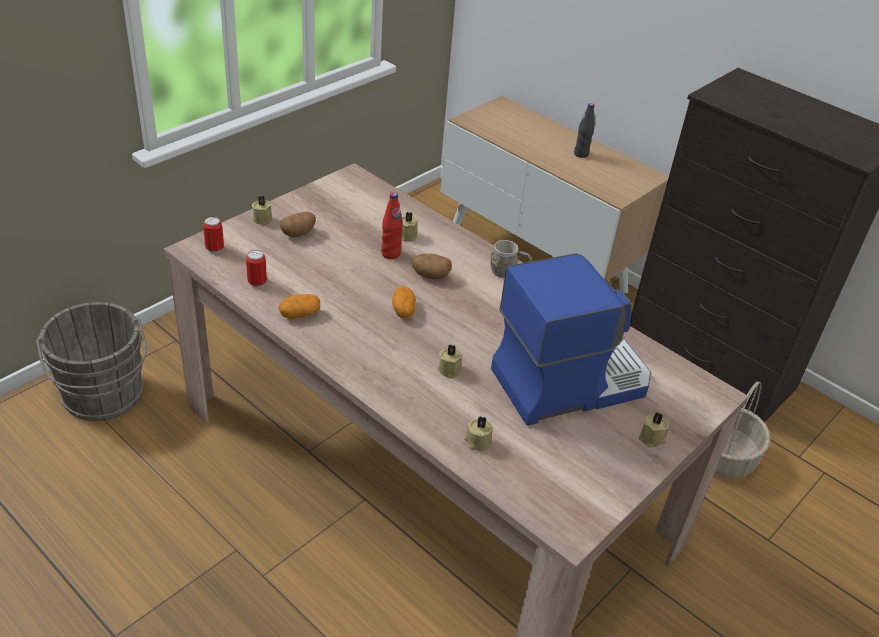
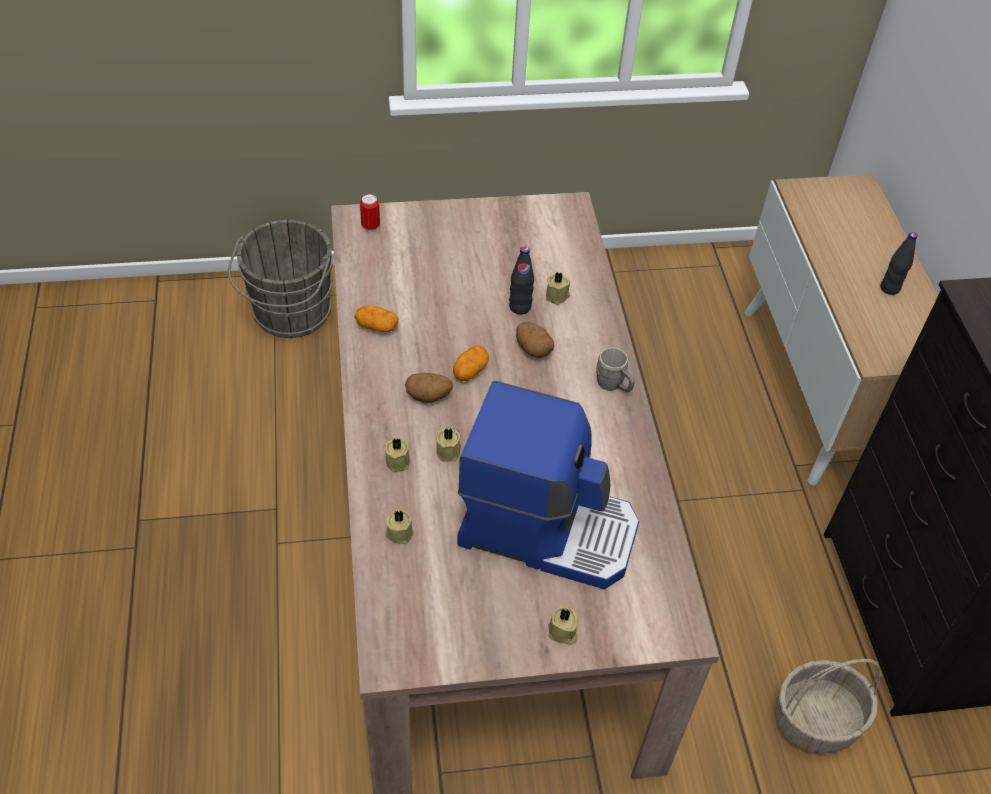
camera: 40 degrees right, 10 degrees up
(257, 283) = (372, 277): can -> none
(262, 219) = (441, 215): beige candle -> beige candle (398, 461)
(298, 233) = (457, 245): potato -> potato (429, 396)
(390, 253) = (520, 307): red bottle -> black bottle

